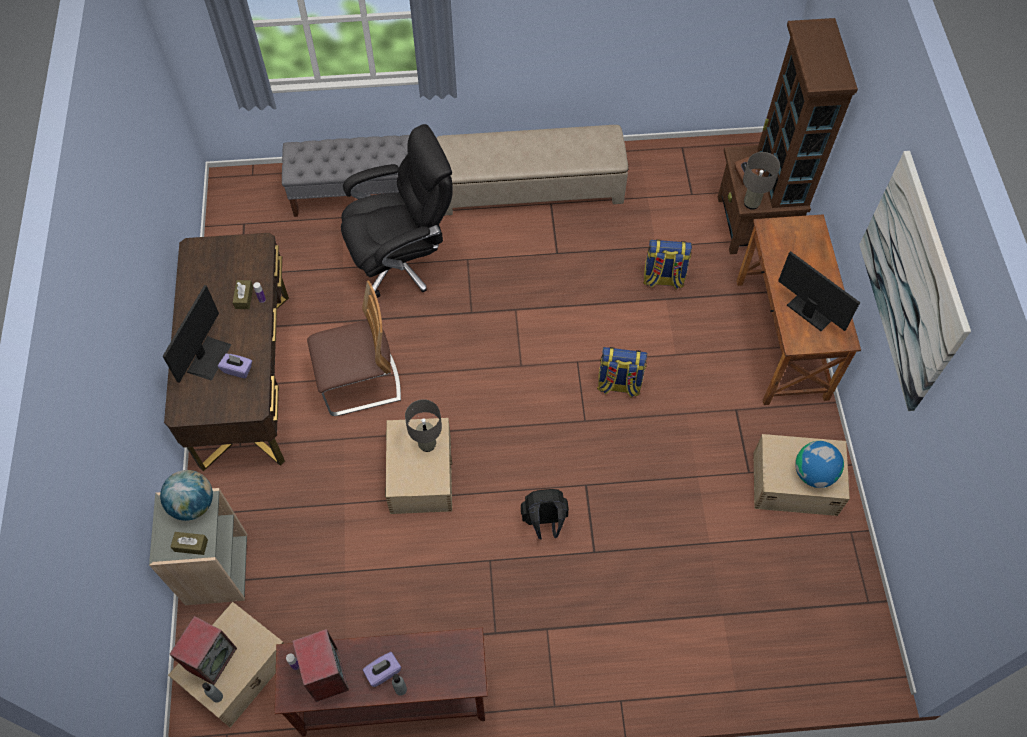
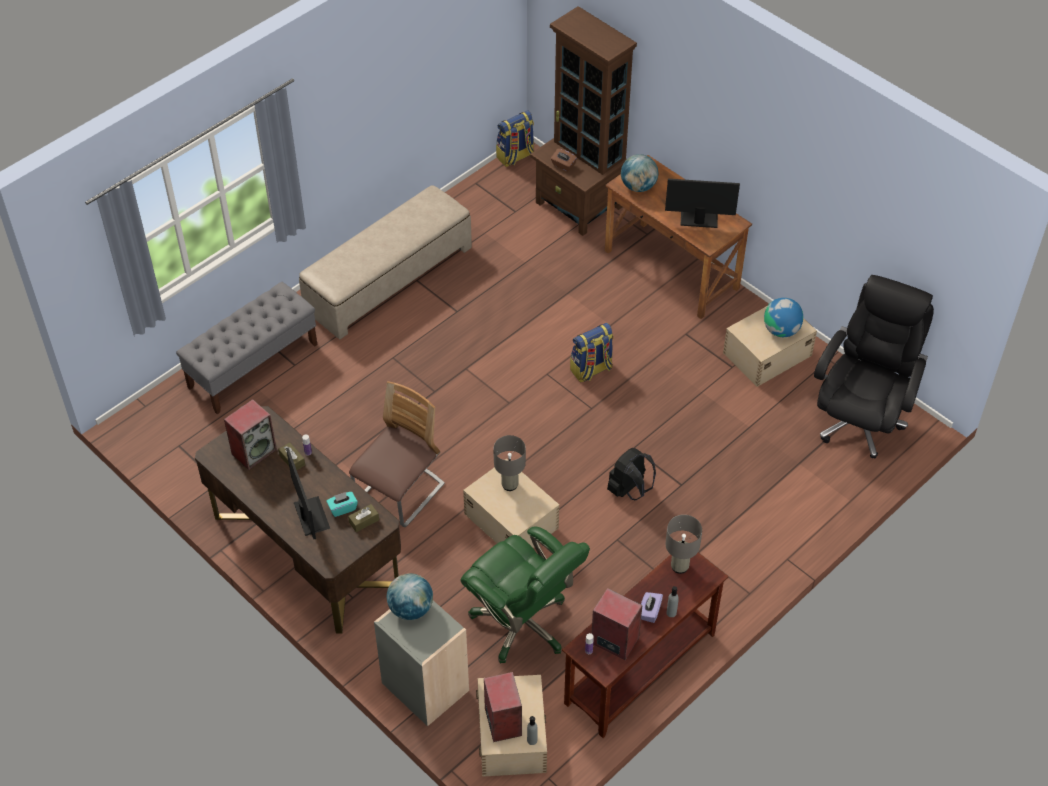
camera: 40 degrees left, 10 degrees down
(191, 545) = (438, 633): brown tissue box -> brown tissue box (364, 521)
(225, 269) = (254, 451): none -> speaker
(238, 369) = (342, 508): purple tissue box -> turquoise tissue box
(338, 578) = (522, 626): none -> green office chair
(402, 263) = (344, 391): black office chair -> black office chair (860, 420)
(663, 279) = (552, 281): backpack -> backpack (515, 157)
(751, 204) = (586, 180): grey table lamp -> grey table lamp (679, 567)
(782, 240) = (638, 186): none -> globe
(912, 282) = (774, 141): picture -> none

